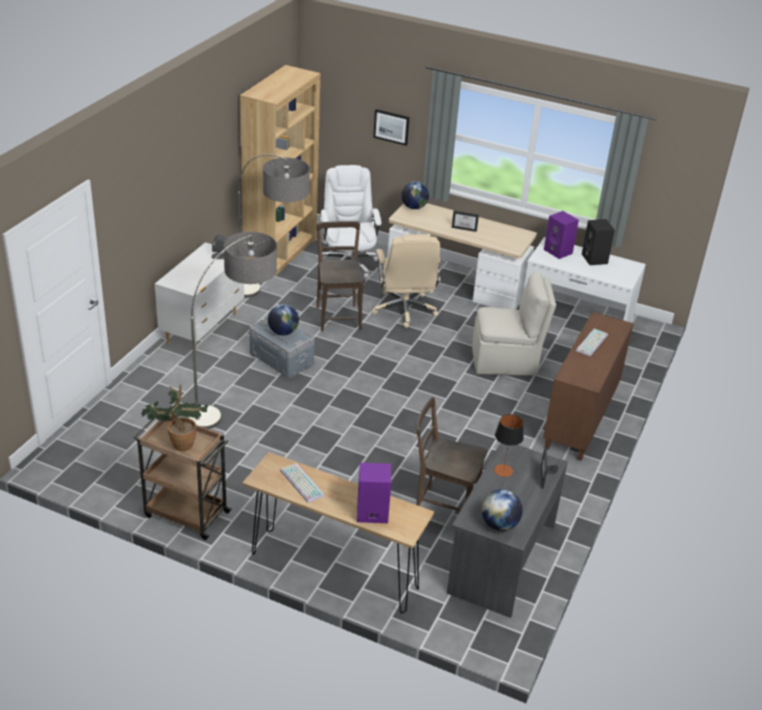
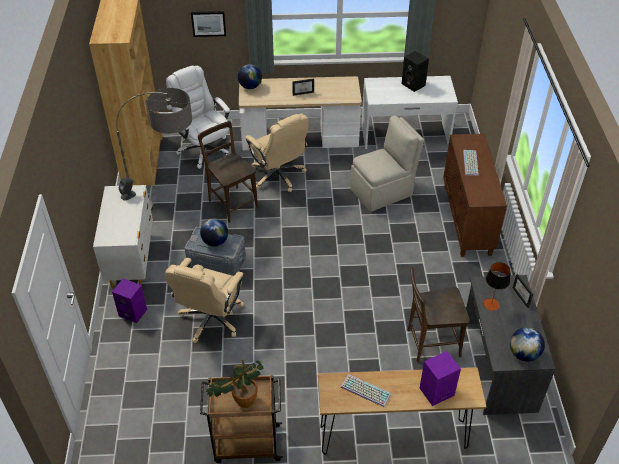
camera: 25 degrees left, 10 degrees up
(237, 402) = (211, 319): floor lamp -> beige office chair
(558, 251) = (384, 87): purple speaker -> purple speaker (133, 312)

